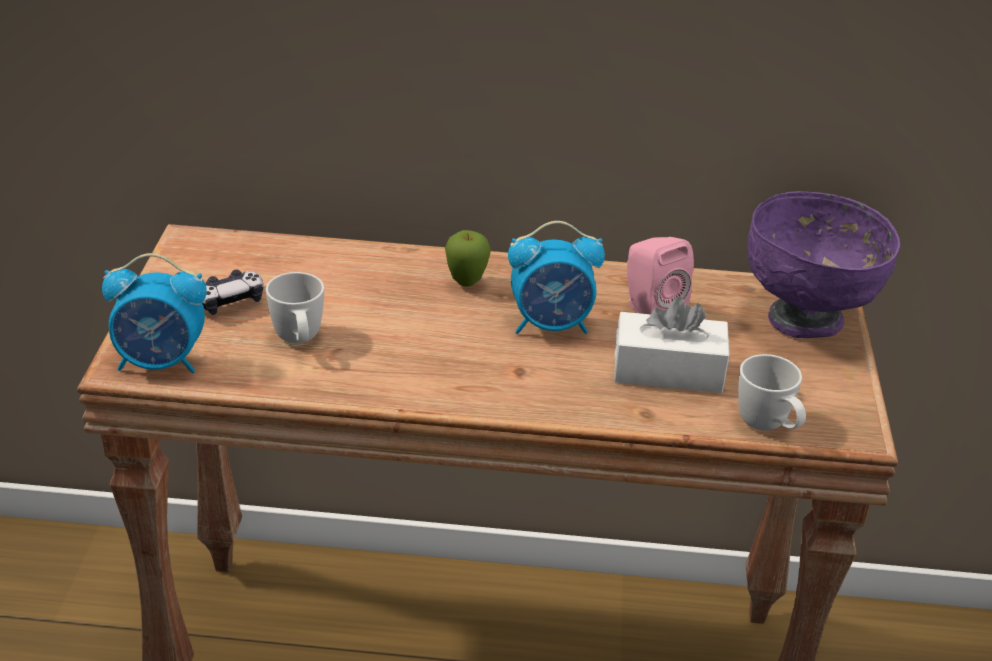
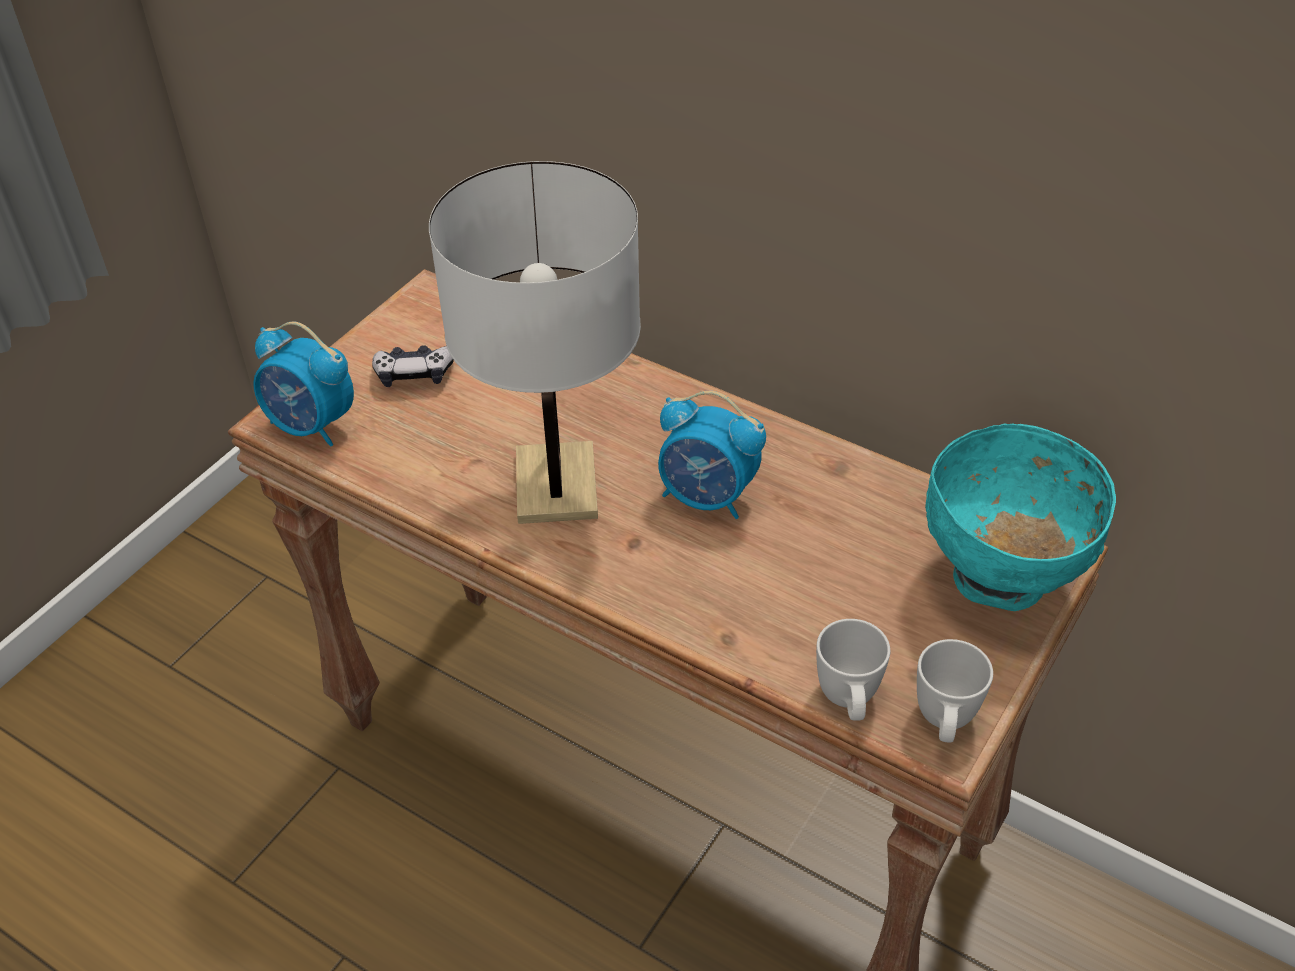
camera: 30 degrees right, 10 degrees up
(299, 341) = (448, 440): white mug -> white mug (944, 724)
(421, 349) = (556, 485): none -> white table lamp
(466, 283) = (656, 420): apple -> none
(649, 310) = (827, 511): pink speaker -> none
(668, 370) = (790, 593): white tissue box -> none
(806, 320) = (1001, 579): purple bowl -> turquoise bowl

